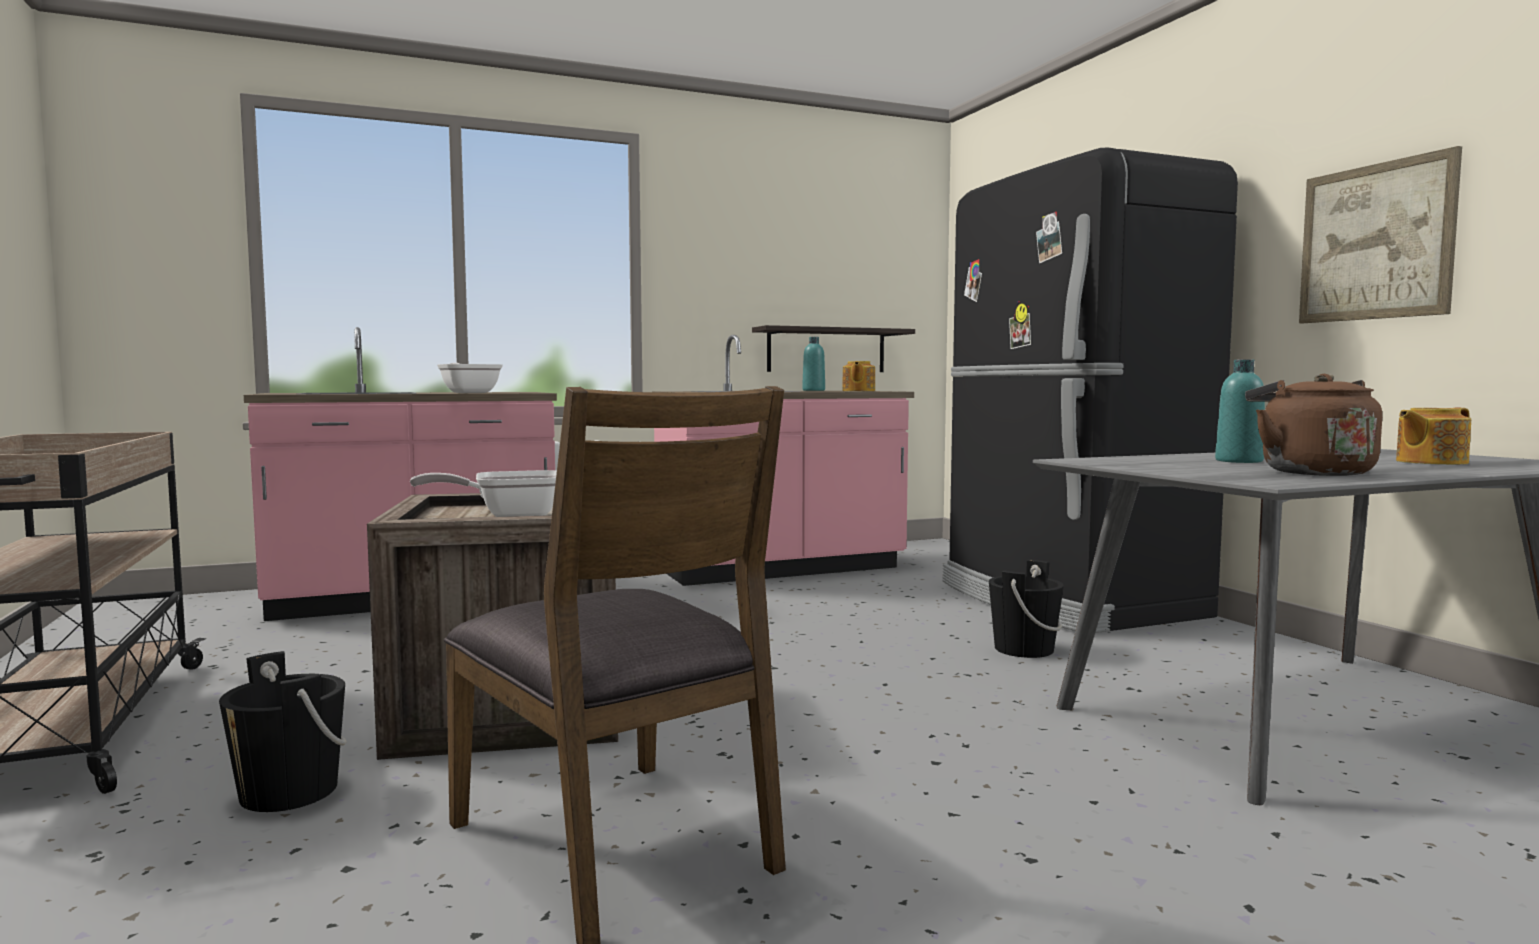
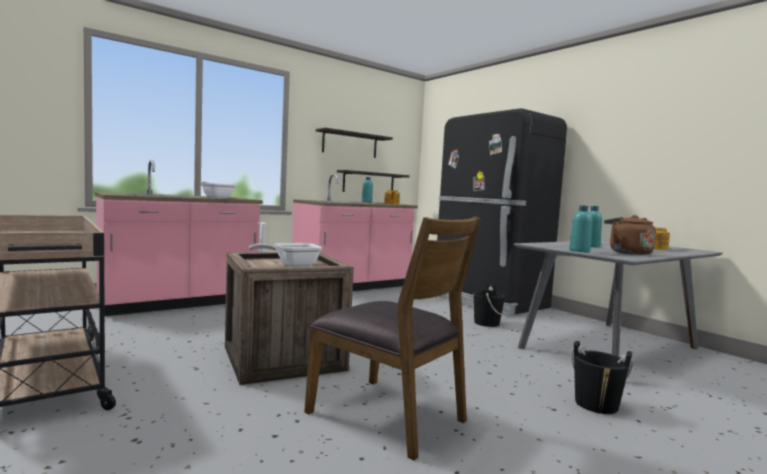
camera: 15 degrees left, 0 degrees up
(289, 792) = (209, 403): black bucket -> black bucket (596, 404)
(779, 272) = (350, 144): none -> shelf
(1171, 471) = (579, 251): none -> turquoise bottle
(1375, 242) = (623, 158): picture -> none

